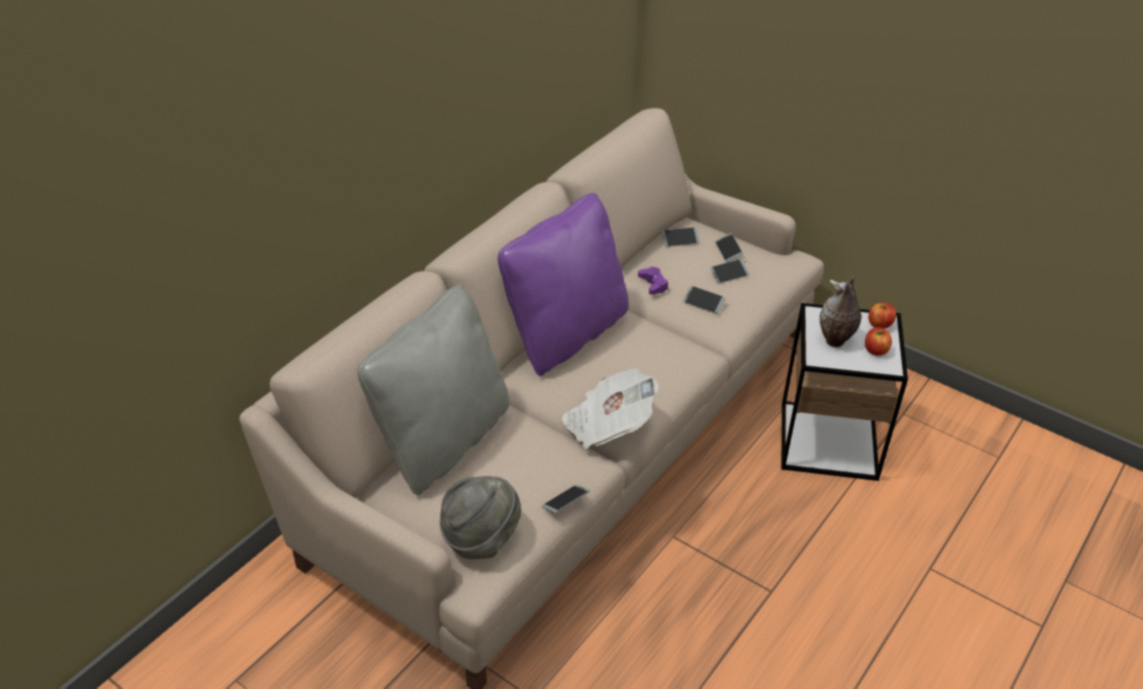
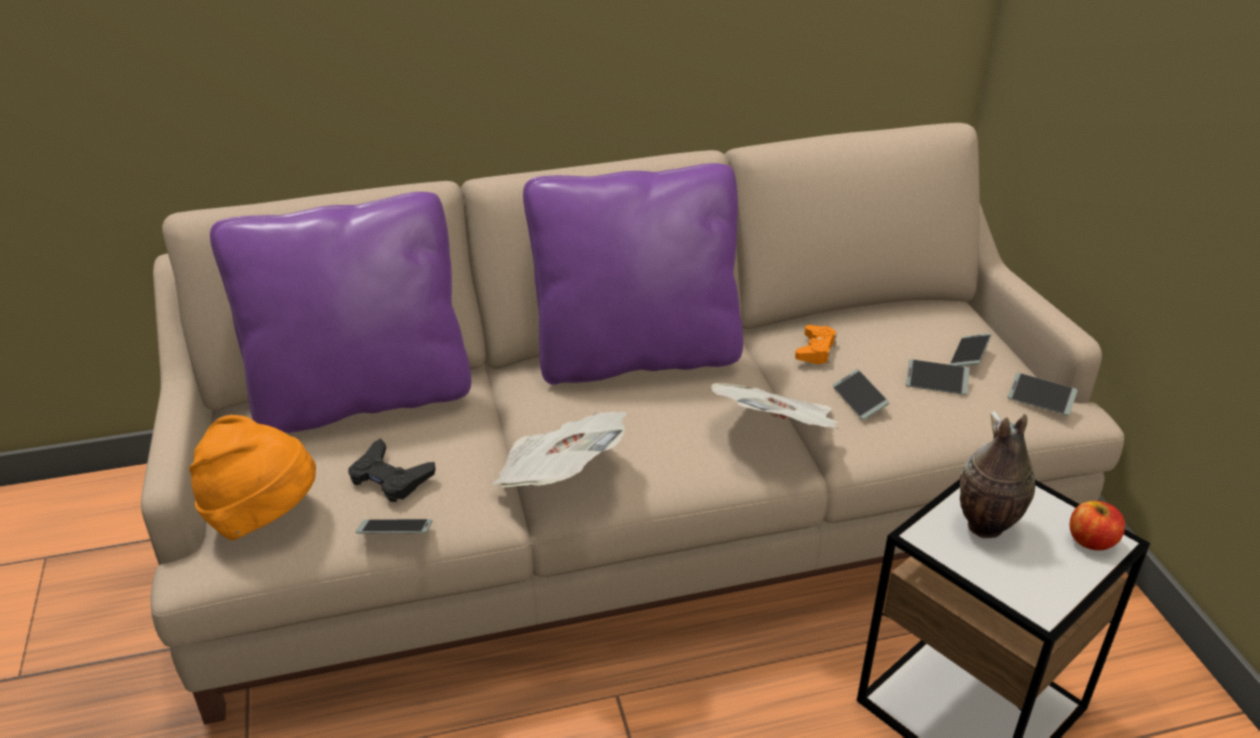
camera: 40 degrees right, 5 degrees down
(442, 441) = (362, 397): grey pillow -> purple pillow
(480, 537) = (263, 516): grey hat -> orange hat
(525, 476) = (390, 477): none -> black game controller
(653, 284) = (816, 350): purple game controller -> orange game controller
(680, 240) = (914, 318): phone -> phone (1040, 399)
(684, 342) = (778, 432): none -> newspaper
(875, 350) = (1041, 572): apple -> none

